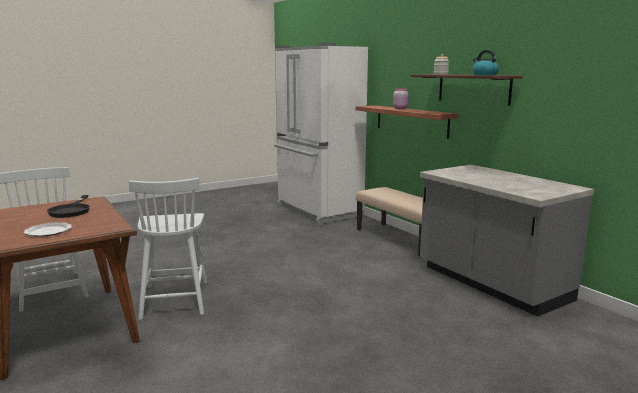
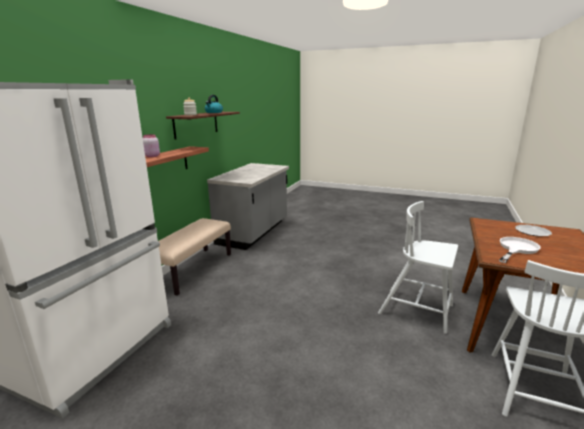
camera: 125 degrees left, 5 degrees up
(71, 210) = (516, 249): black frying pan -> white frying pan
(174, 299) = (417, 310): white chair -> white chair turned 105 degrees counterclockwise

